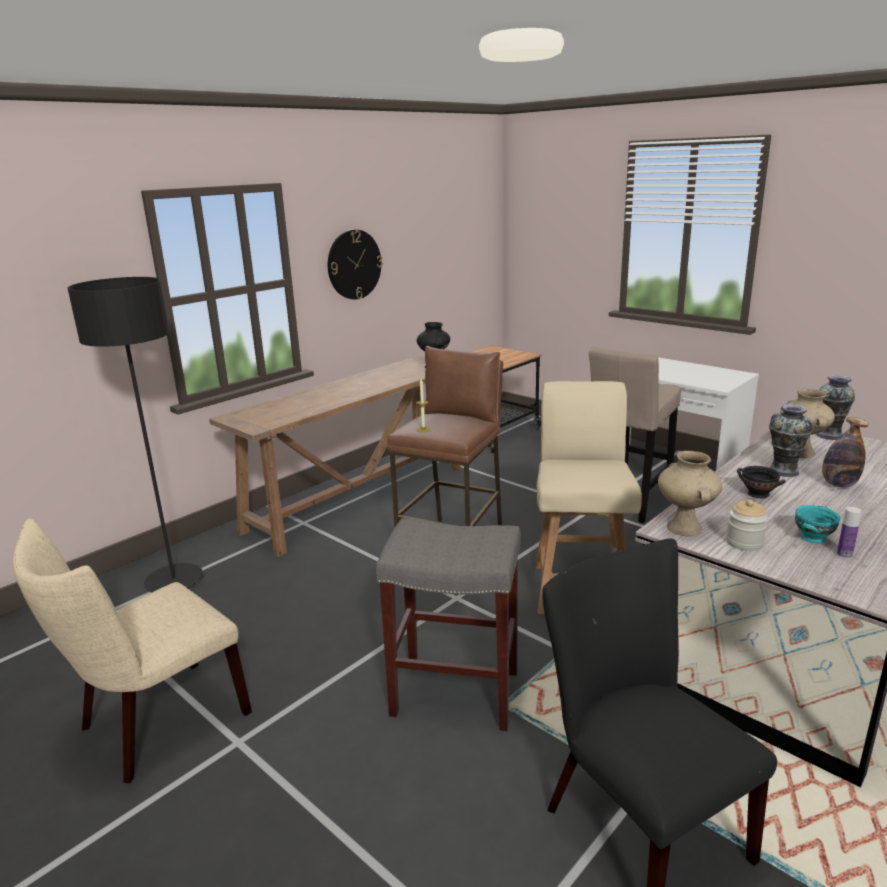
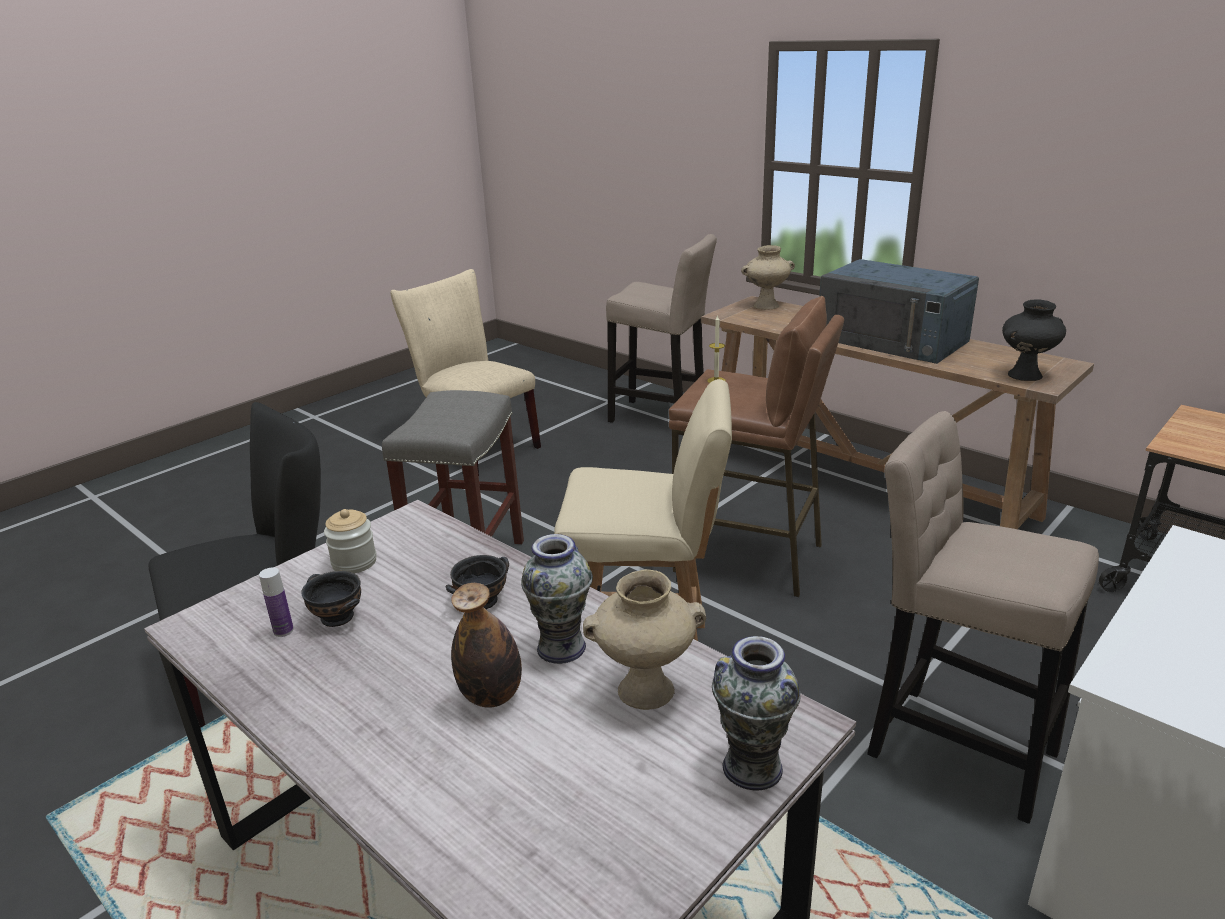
camera: 90 degrees right, 5 degrees up
(174, 581) = (662, 417): black floor lamp -> beige stool
(354, 264) = (1040, 178): wall clock -> none
(357, 386) = (893, 339): none -> blue microwave
(685, 528) = (408, 529): beige vase -> beige vase (766, 306)
(812, 538) = (337, 616): turquoise bowl -> black bowl

